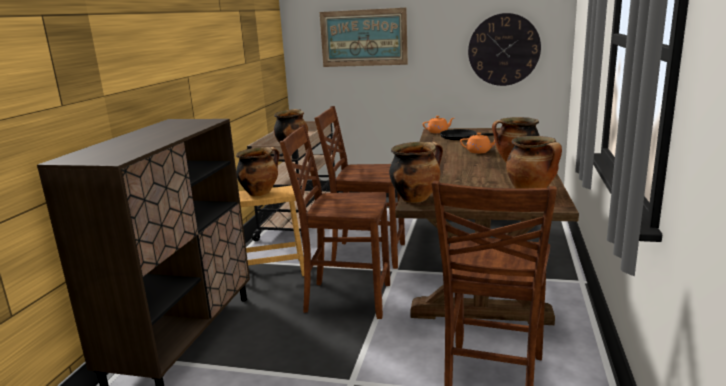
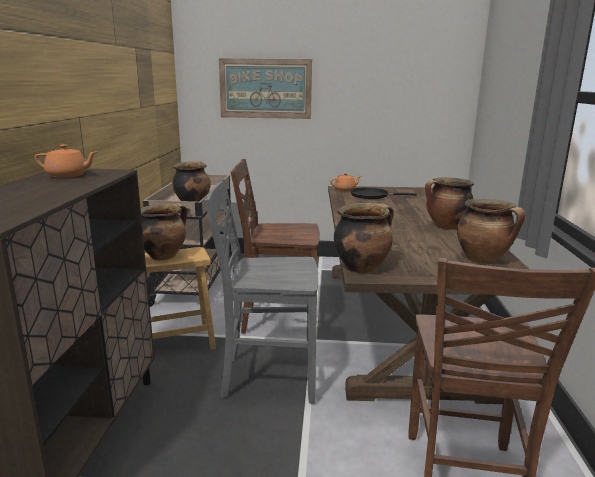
camera: 10 degrees left, 0 degrees up
(346, 298) = (267, 377): brown chair -> grey chair
(479, 151) = (400, 212): orange teapot -> orange teapot (68, 175)
(504, 50) = (409, 108): wall clock -> none

